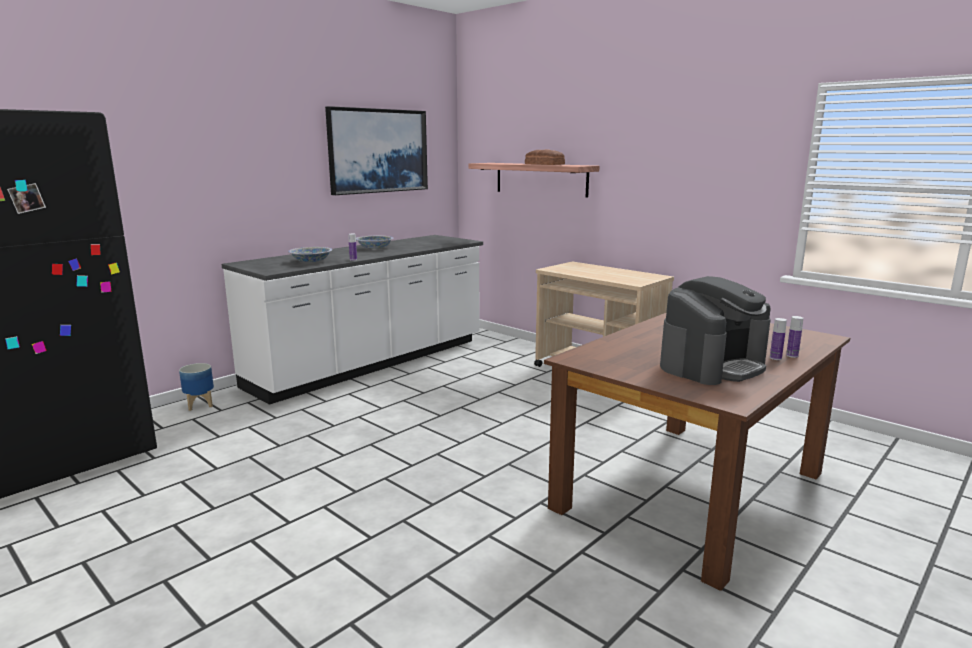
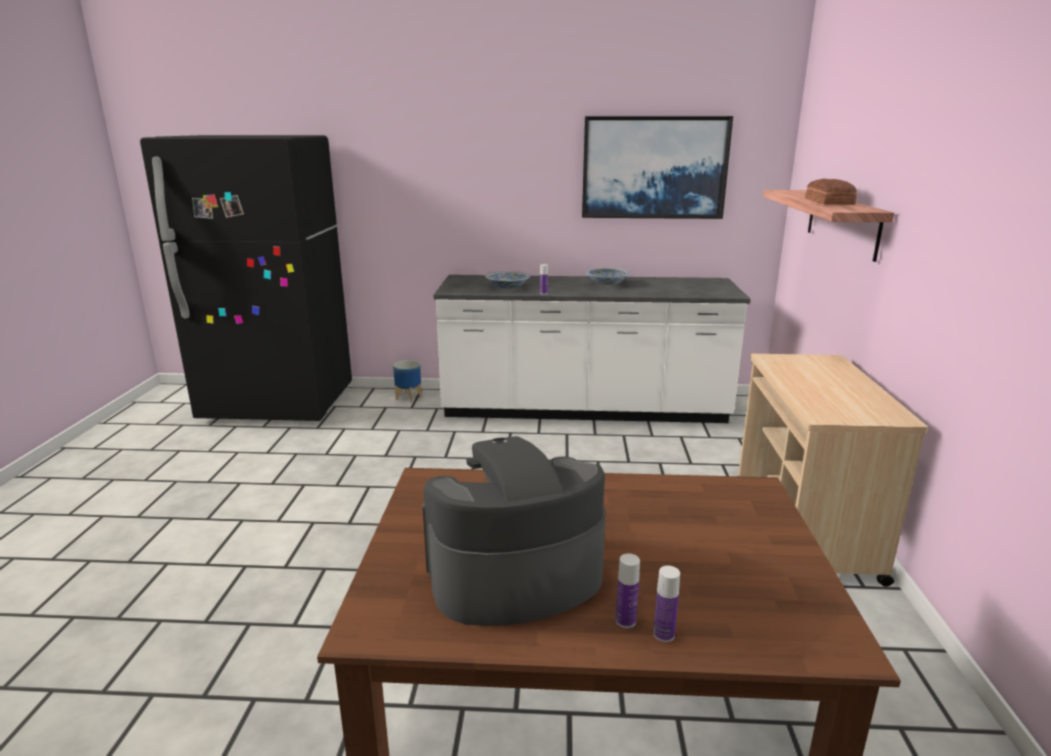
camera: 50 degrees right, 5 degrees up
(712, 365) = (513, 575): coffee machine -> coffee machine turned 150 degrees clockwise

